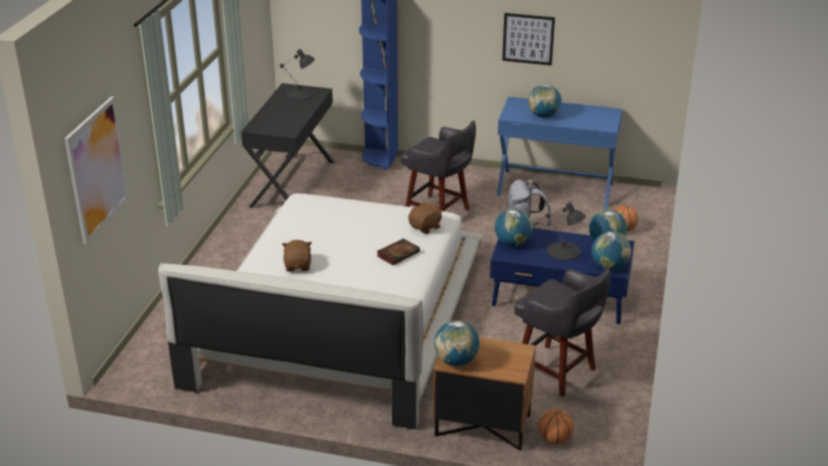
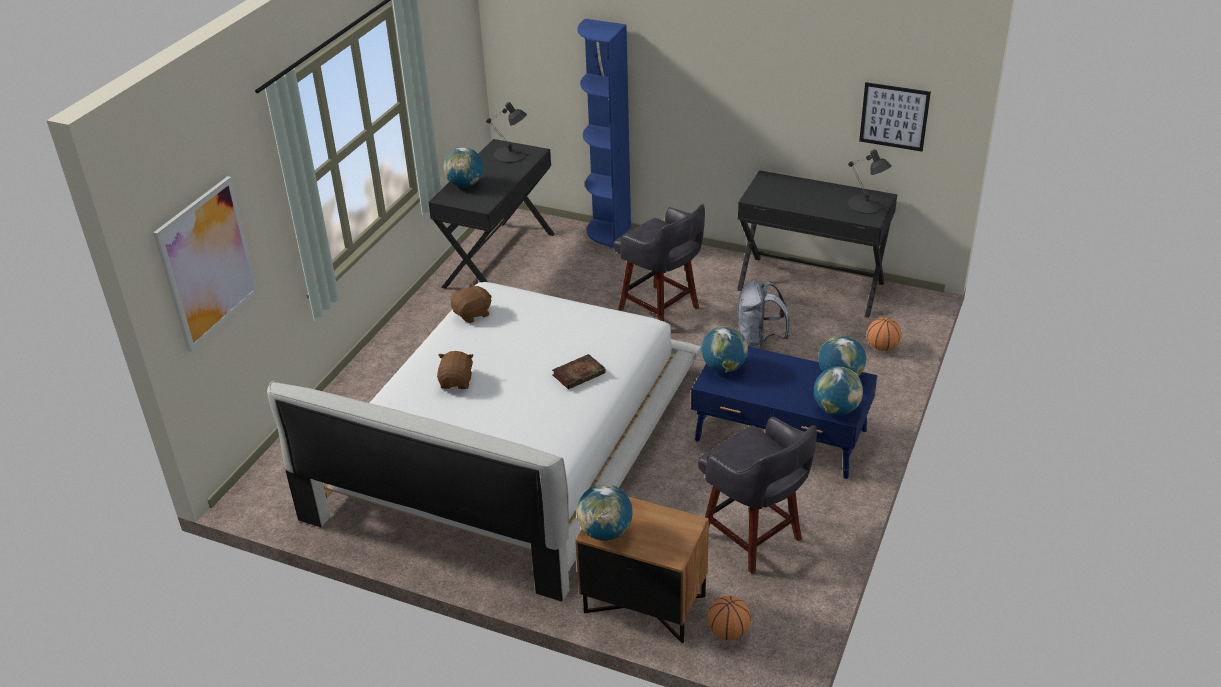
camera: 10 degrees right, 5 degrees up
(425, 227) = (621, 340): brown plush toy -> brown plush toy (472, 314)
(528, 39) = (783, 102): picture -> picture (894, 116)
(543, 116) = (795, 200): globe -> globe (465, 184)
(555, 188) = (811, 285): blue desk -> black desk
(564, 251) = (784, 383): black table lamp -> black table lamp (866, 204)

